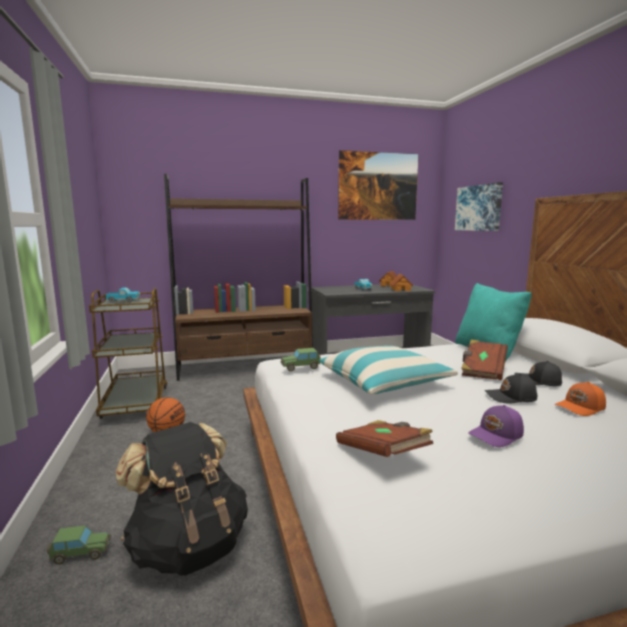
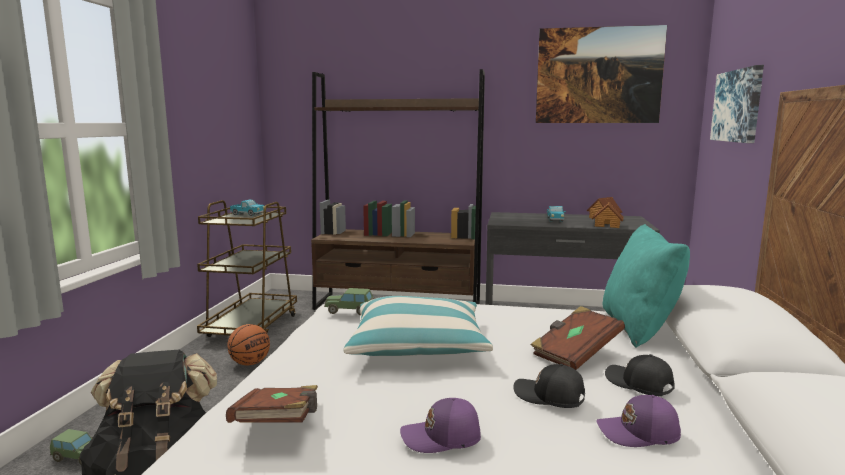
camera: 25 degrees right, 0 degrees up
(581, 408) = (638, 433): orange cap -> purple cap

